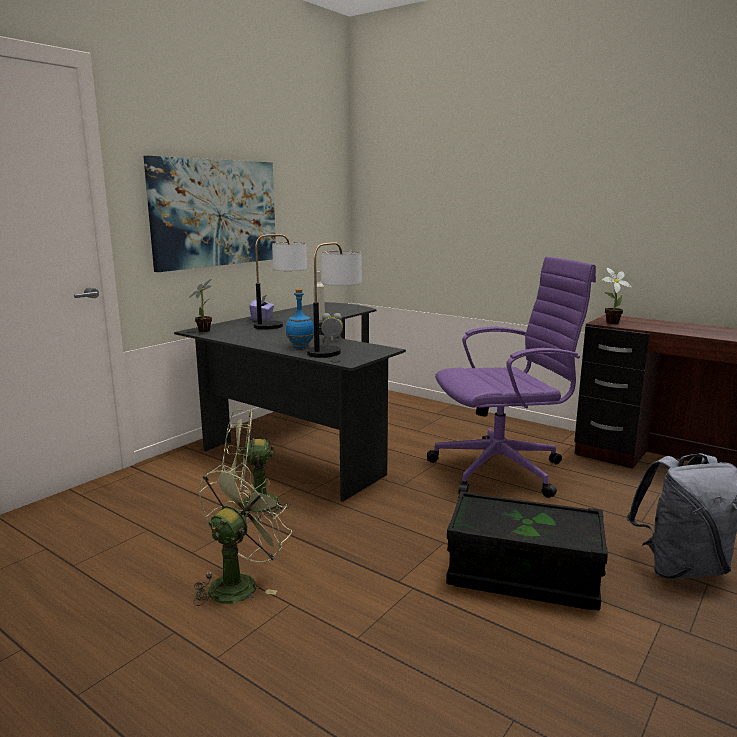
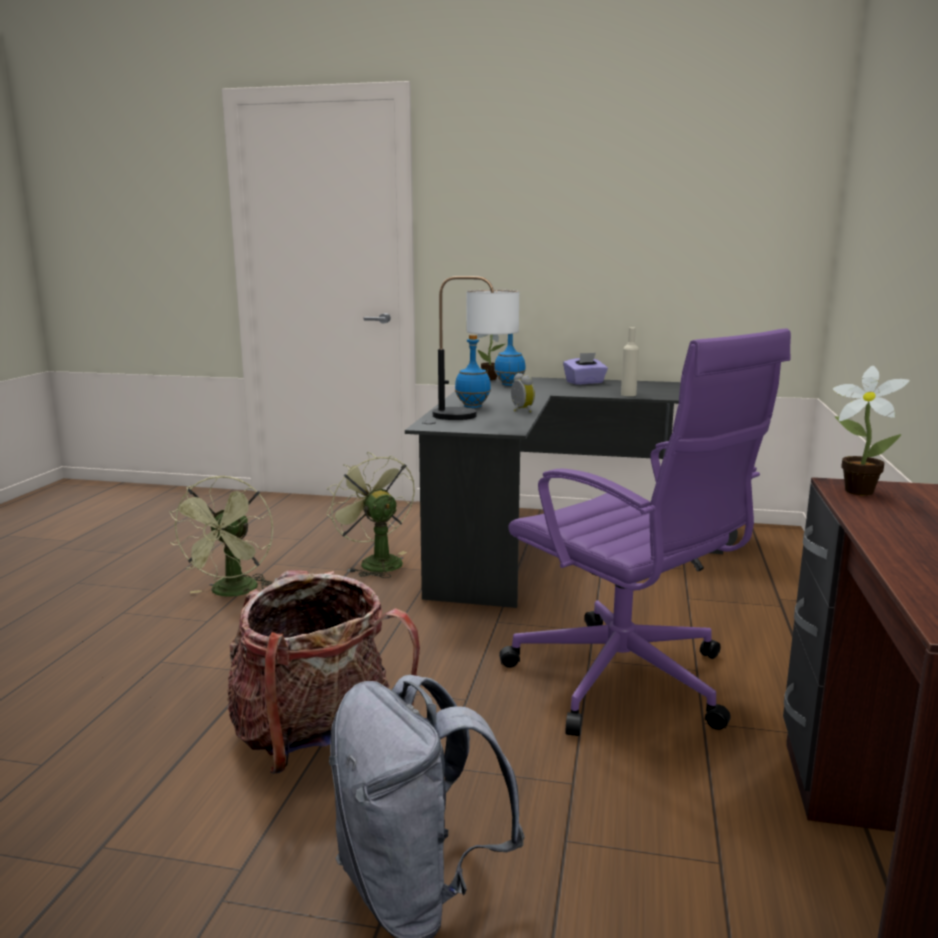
camera: 65 degrees right, 0 degrees up
(215, 213) = (549, 244): picture -> none
(235, 330) = (509, 385): none -> blue bottle
(239, 583) = (232, 593): green fan -> green fan turned 90 degrees clockwise
(282, 325) = (564, 390): table lamp -> none
(522, 575) = (315, 738): black storage box -> backpack

